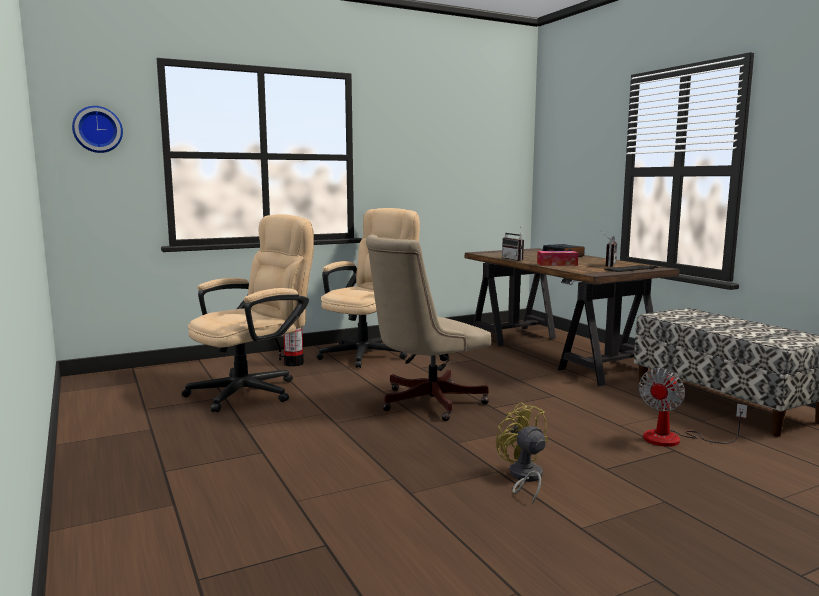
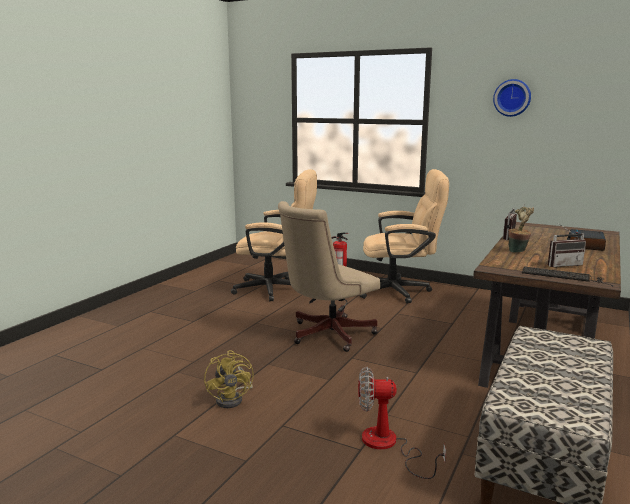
camera: 55 degrees right, 5 degrees up
(97, 129) = (259, 104): wall clock -> wall clock (512, 98)
(424, 403) = (326, 335): beige office chair -> beige office chair turned 60 degrees counterclockwise
(524, 478) = (233, 399): yellow fan -> yellow fan turned 135 degrees clockwise
(557, 264) = (518, 251): tissue box -> potted plant

